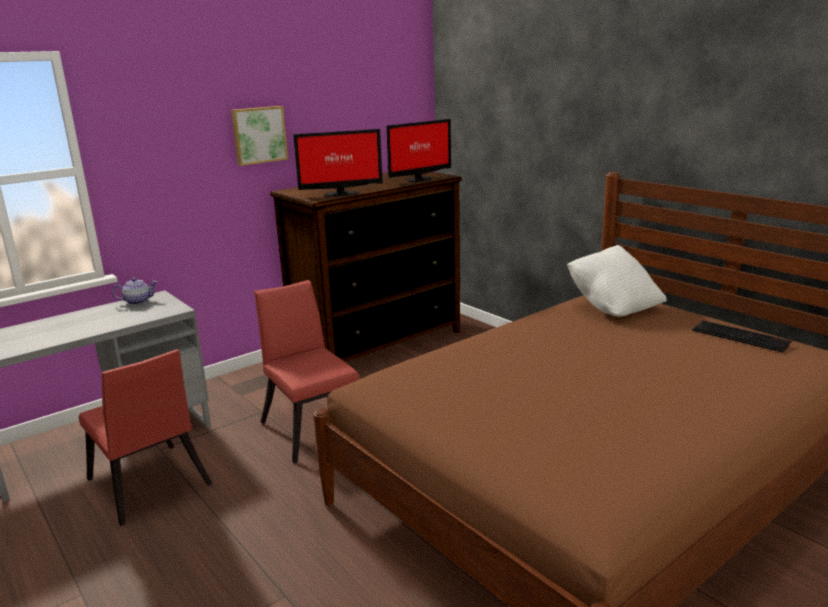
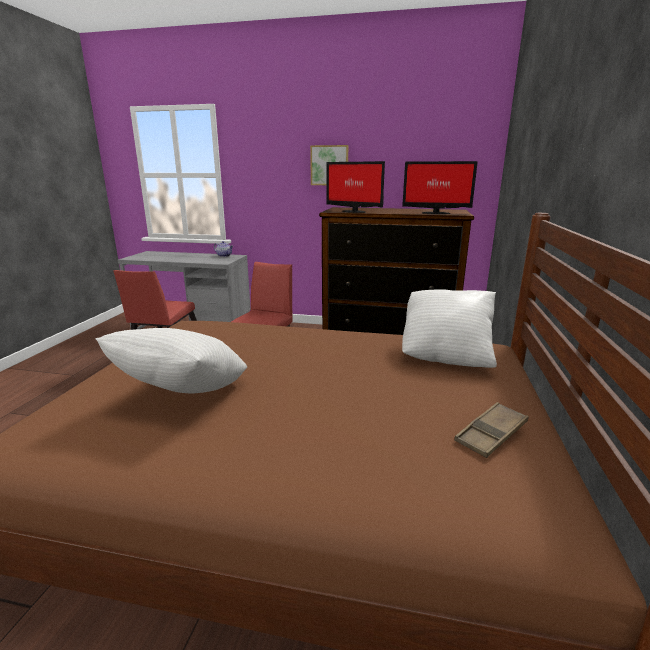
camera: 50 degrees right, 0 degrees up
(588, 414) = (183, 395): none -> white pillow
(741, 336) = (491, 434): keyboard -> brown tray

